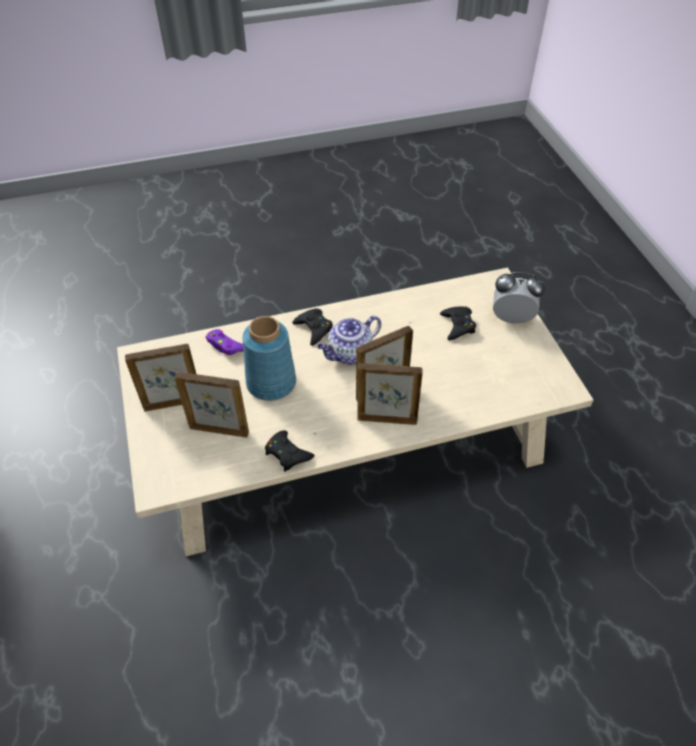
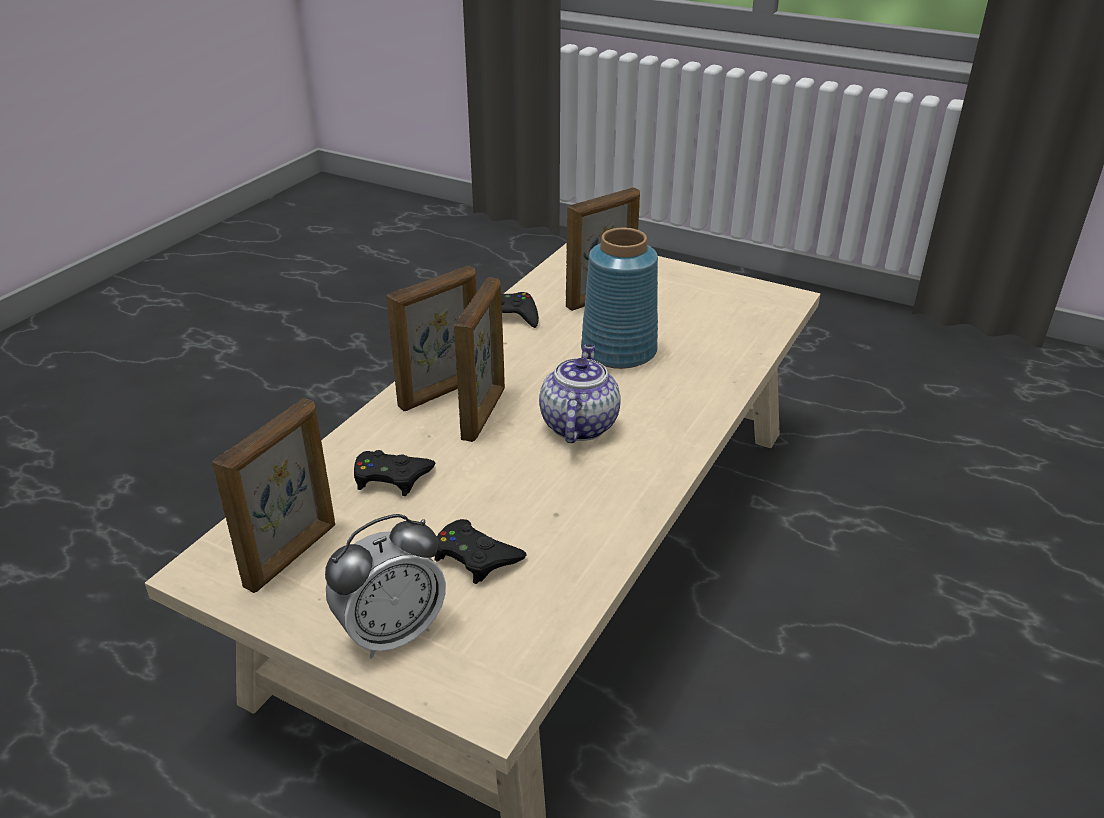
camera: 135 degrees right, 15 degrees down
(173, 402) = (679, 290): picture frame -> picture frame (292, 555)
(225, 346) = (727, 350): purple game controller -> none
(314, 329) = (667, 423): black game controller -> black game controller (391, 477)

